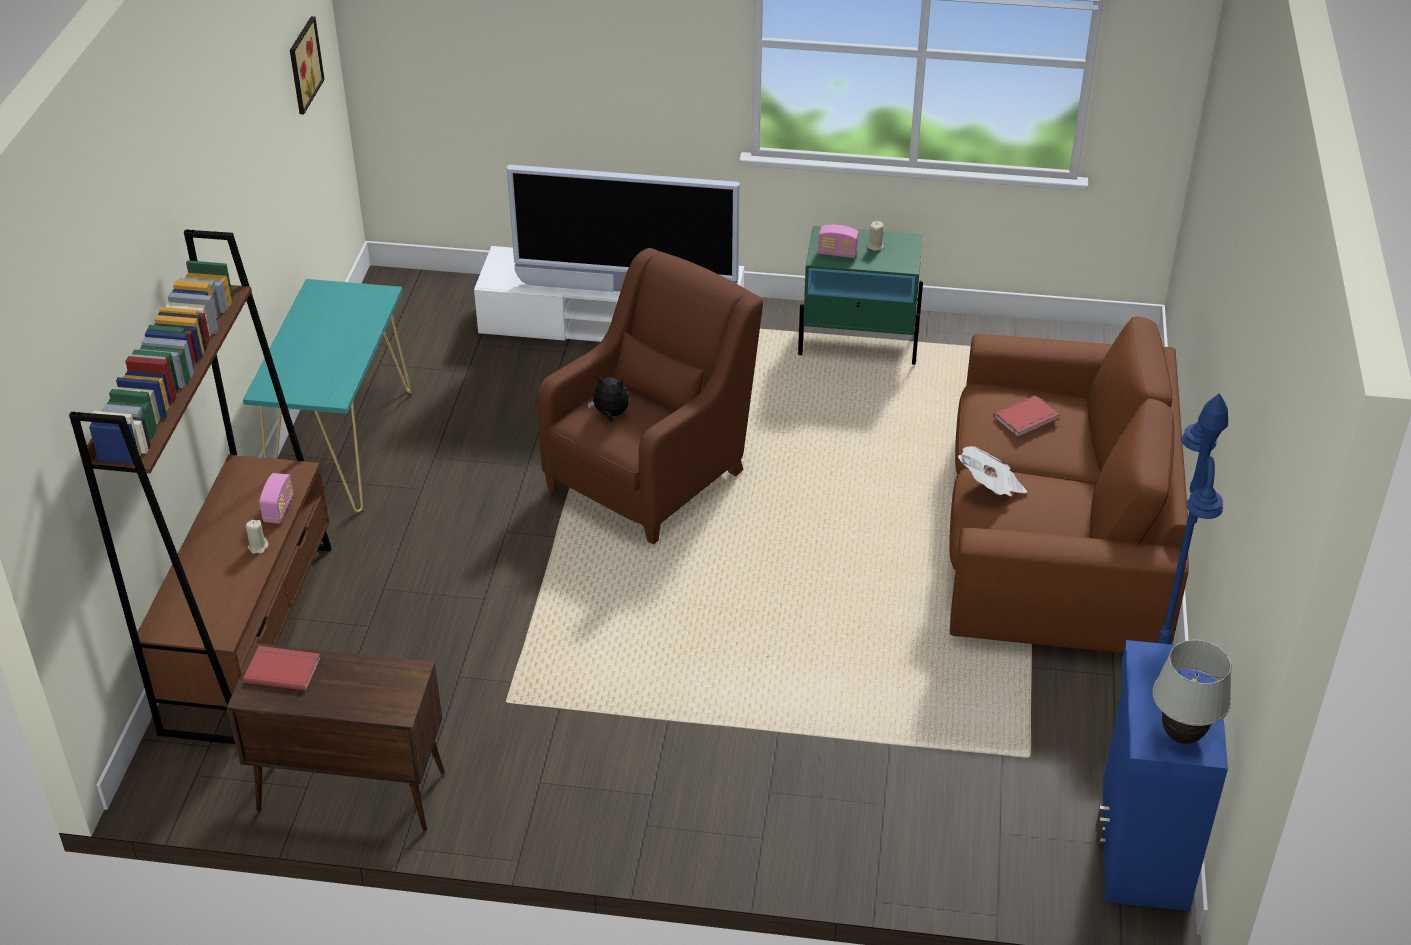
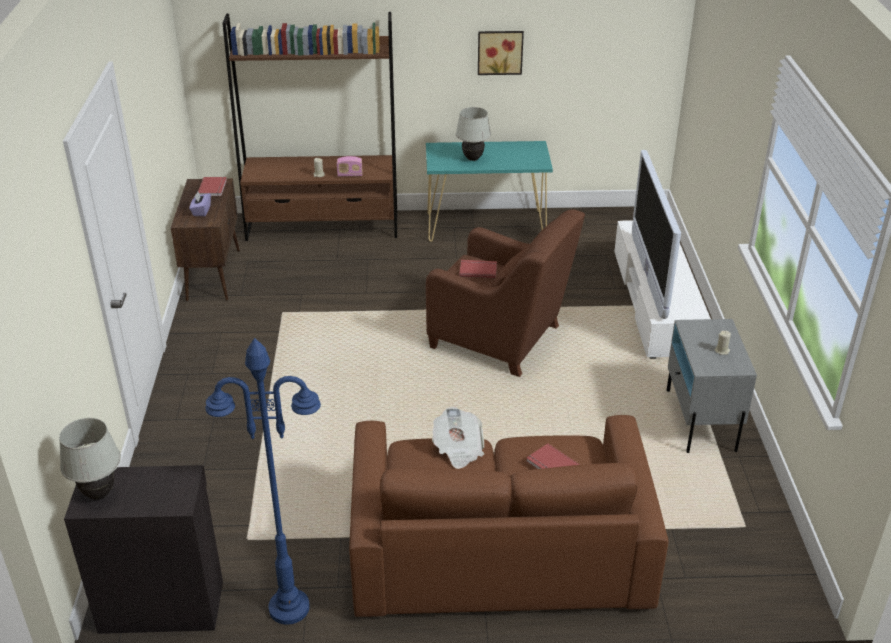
camera: 80 degrees right, 5 degrees down
(302, 64) = (616, 29): picture -> picture (500, 52)
(330, 357) = (472, 159): none -> white table lamp
(368, 685) = (201, 211): none -> purple tissue box
(610, 415) = (478, 270): plush toy -> red book
(837, 253) = (700, 333): radio -> none
(859, 342) = (700, 420): green nightstand -> grey nightstand
(1141, 845) = (161, 605): blue cabinet -> black cabinet

